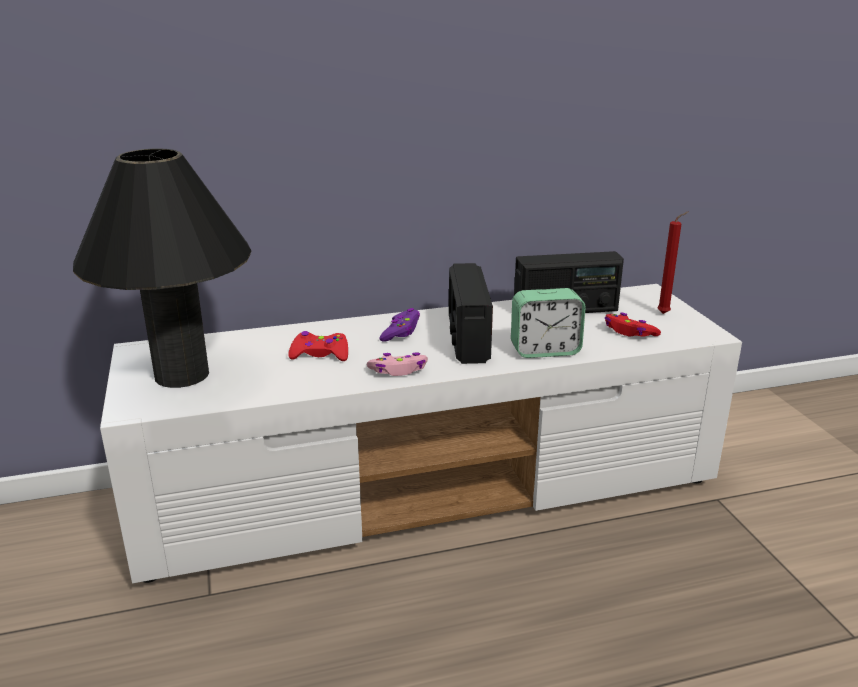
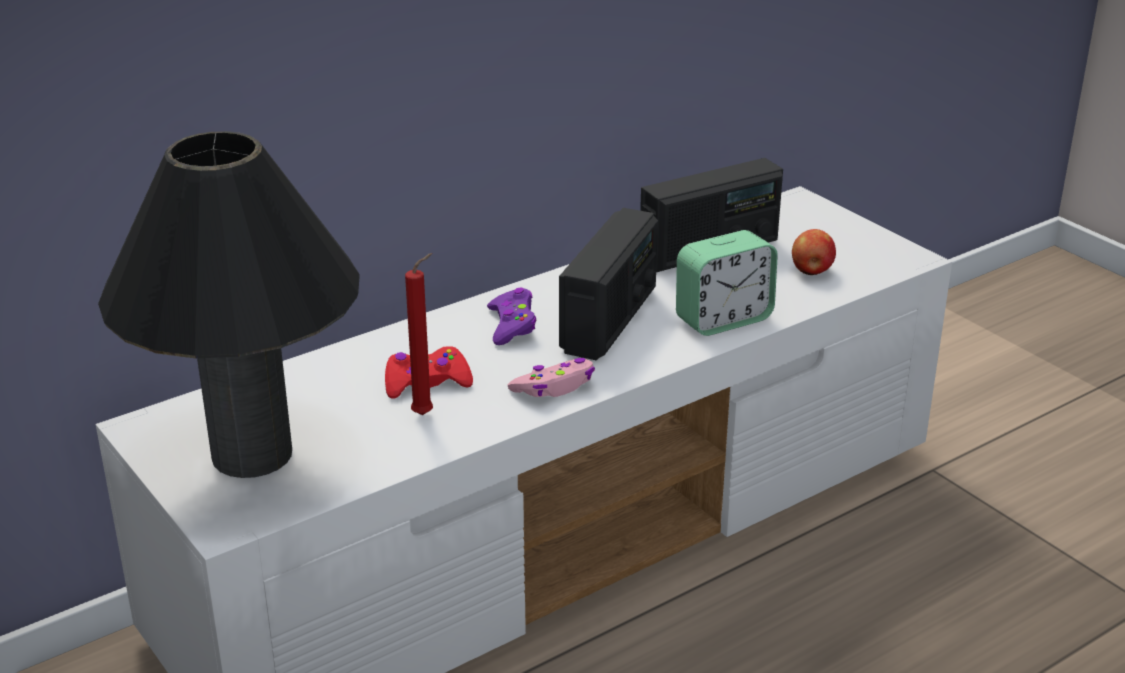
camera: 20 degrees left, 5 degrees up
(467, 338) = (610, 319): radio -> radio turned 135 degrees counterclockwise
(629, 332) = (811, 272): red game controller -> apple
(665, 313) = (839, 234): red candle -> red candle (426, 414)

